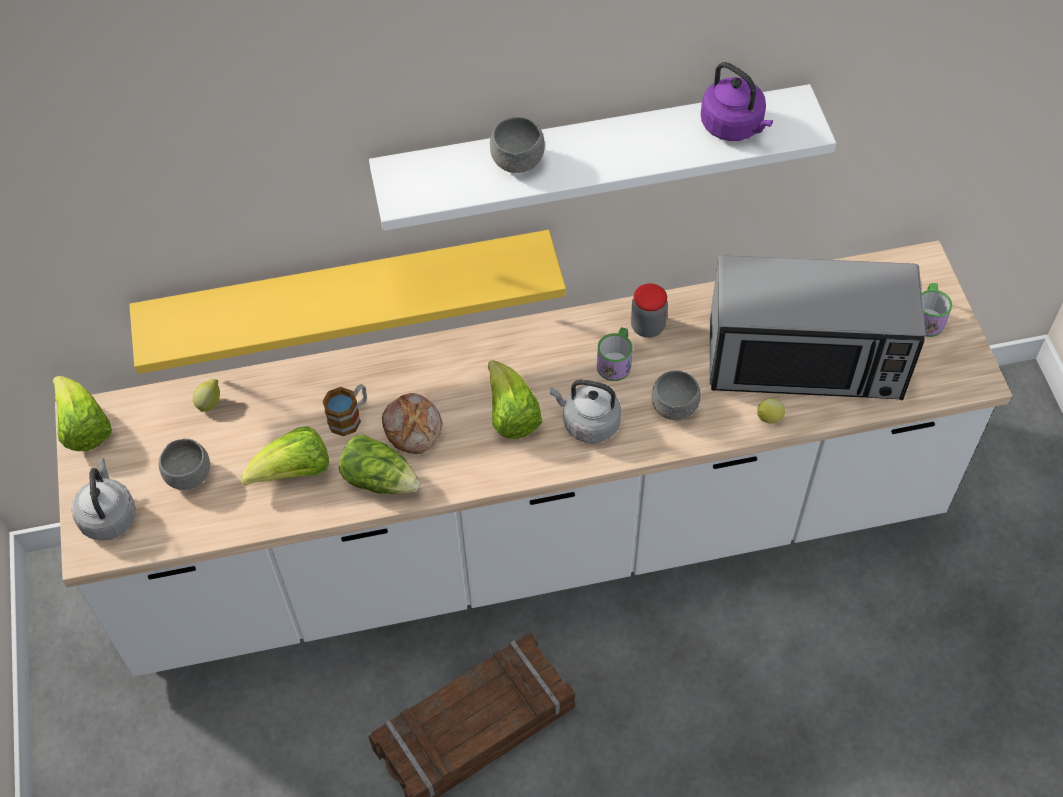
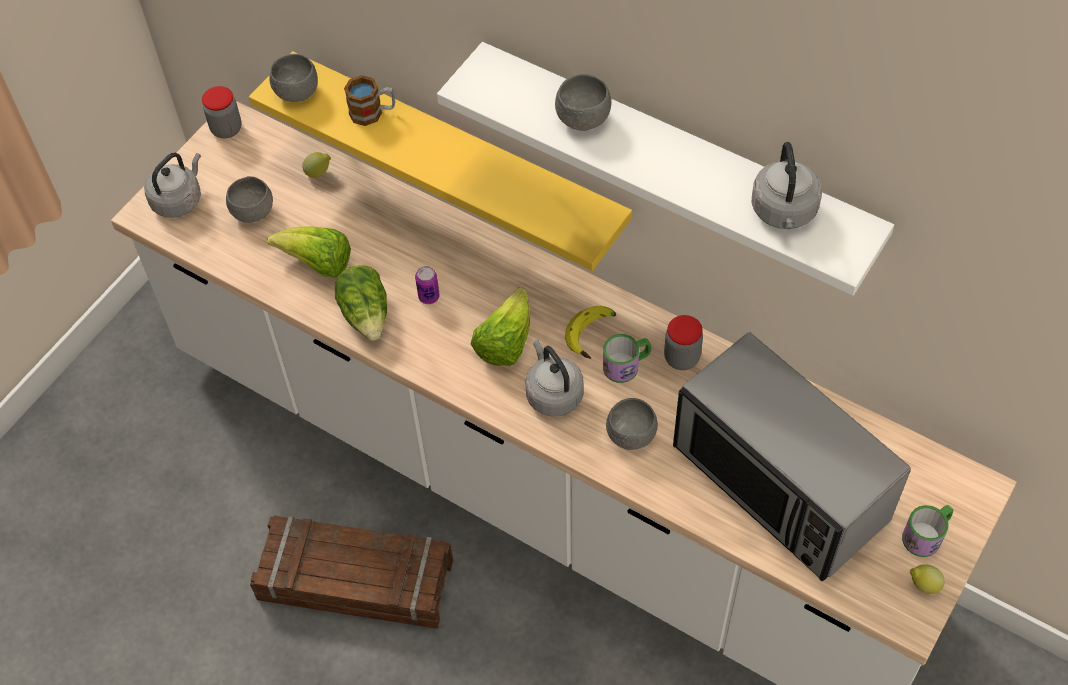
camera: 45 degrees right, 0 degrees up
(84, 428) = (226, 129): lettuce -> jar
(175, 333) = (296, 92): none -> grey bowl
(349, 417) = (395, 254): mug -> mug (373, 113)
(414, 427) = (429, 297): bread -> can
(568, 359) = (593, 335): none -> banana
(734, 127) = (784, 212): purple kettle -> grey kettle
(767, 419) = (693, 504): lemon -> lemon (923, 585)

